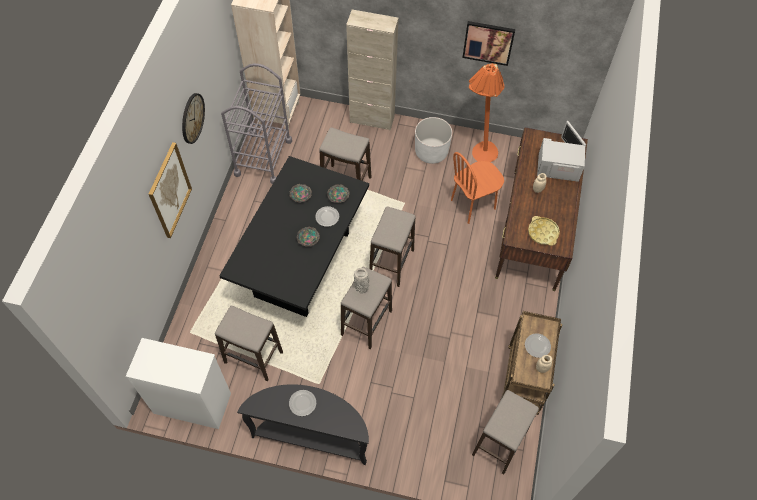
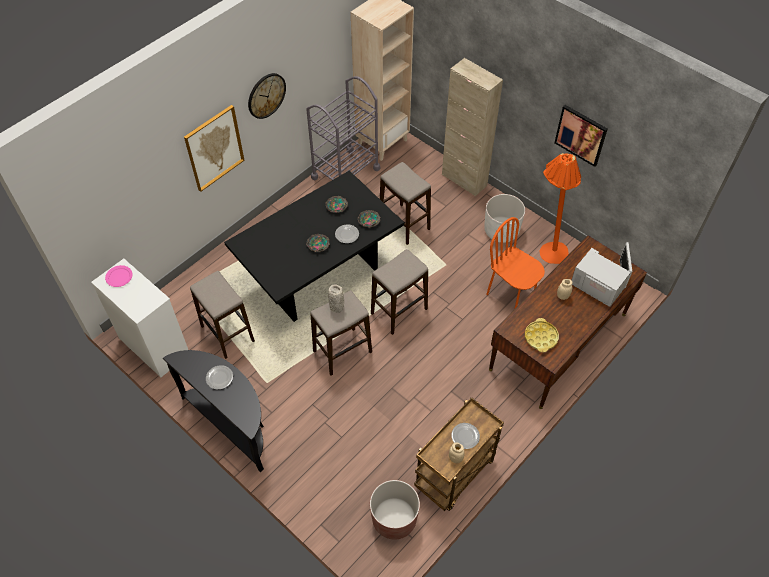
camera: 30 degrees right, 5 degrees down
(150, 357) = (119, 277): none -> pink plate
(473, 204) = (511, 294): orange chair -> orange chair turned 45 degrees clockwise
(500, 443) = (394, 519): stool -> brown planter

